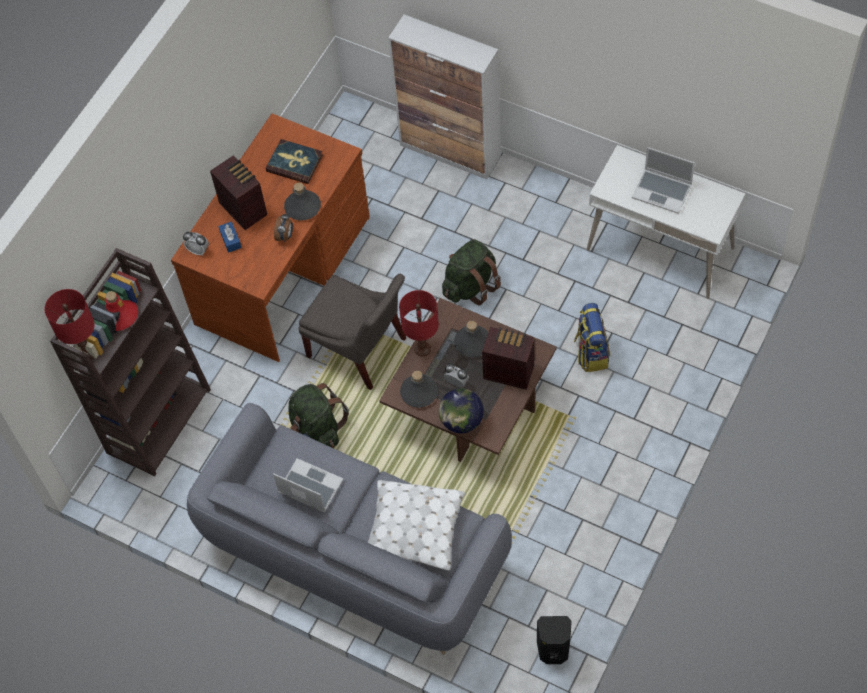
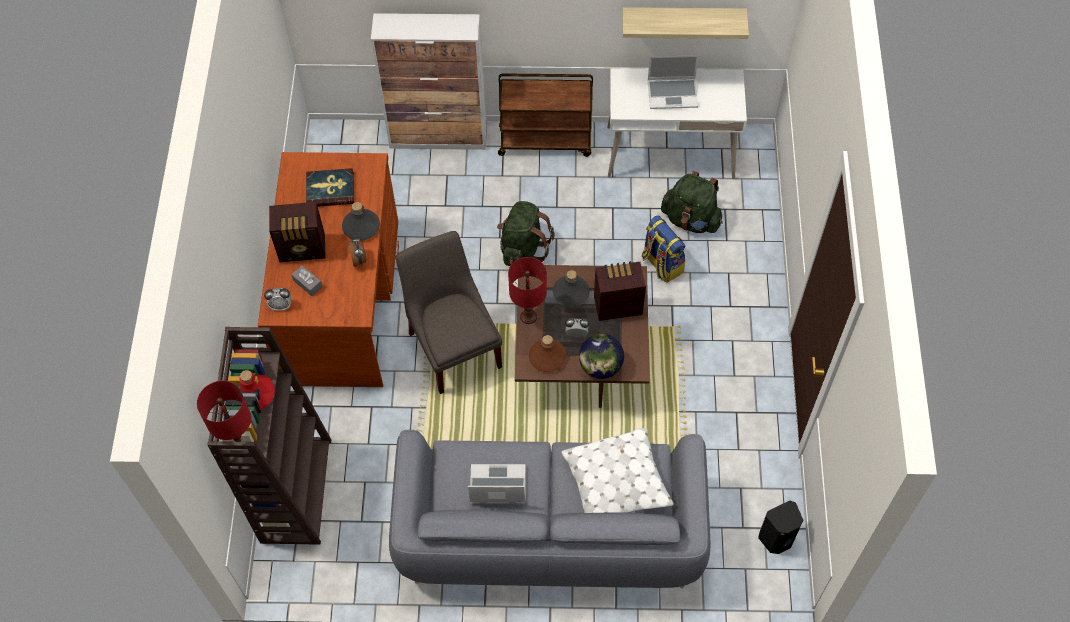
camera: 30 degrees left, 0 degrees up
(230, 240) = (307, 283): blue tissue box -> grey tissue box
(243, 208) = (303, 249): radio -> radio turned 150 degrees clockwise
(317, 429) = (454, 433): green backpack -> green backpack (691, 219)
(360, 350) = (454, 345): grey chair -> grey chair turned 120 degrees counterclockwise
(418, 392) = (547, 357): grey bottle -> brown bottle
(547, 192) = (546, 140): none -> brown cart
(690, 122) = (683, 19): none -> shelf

